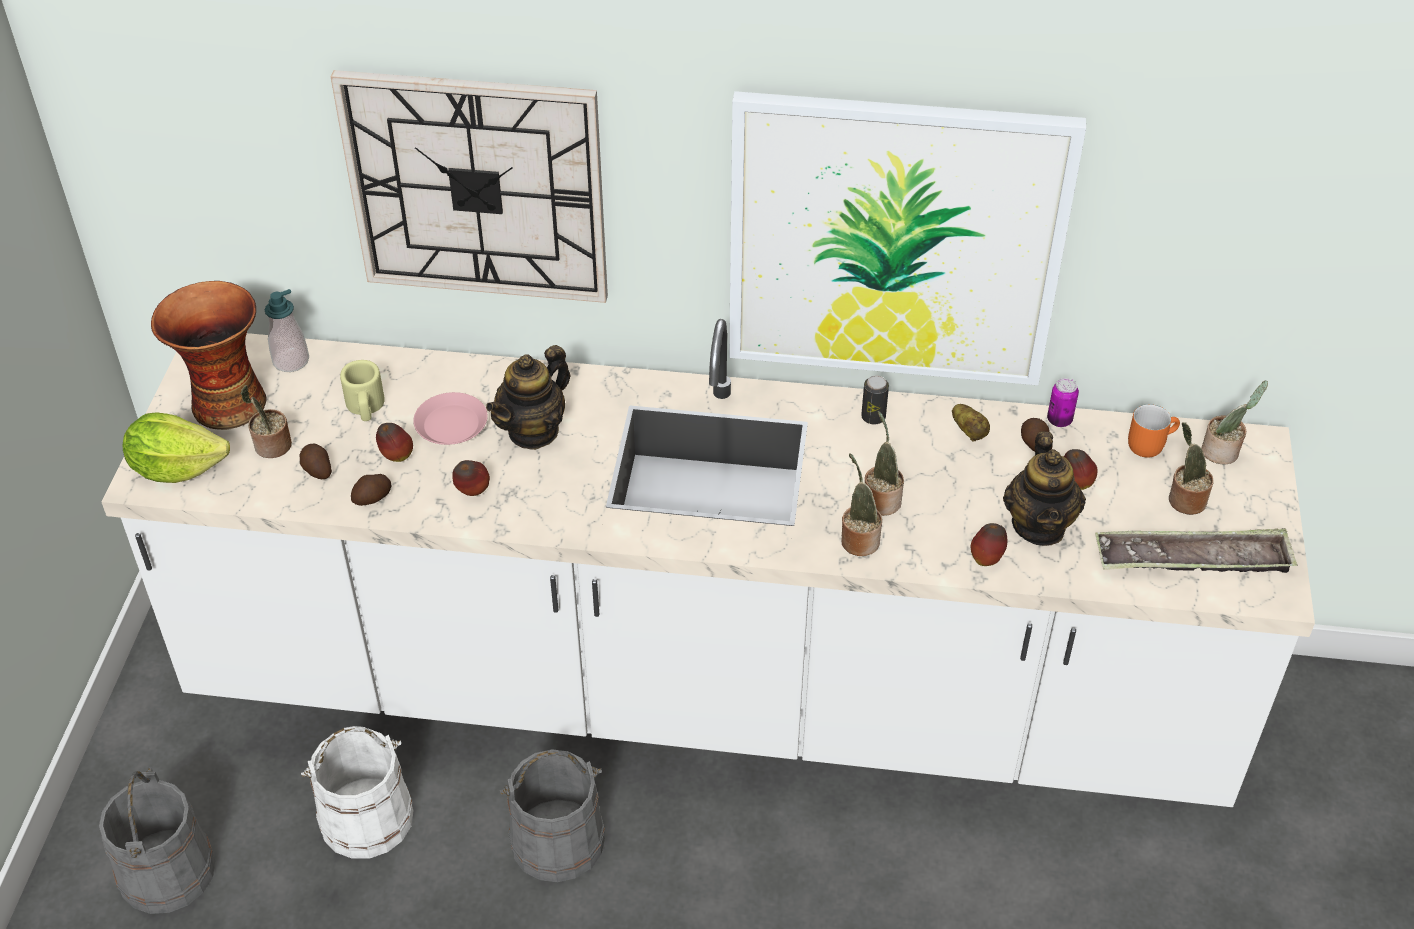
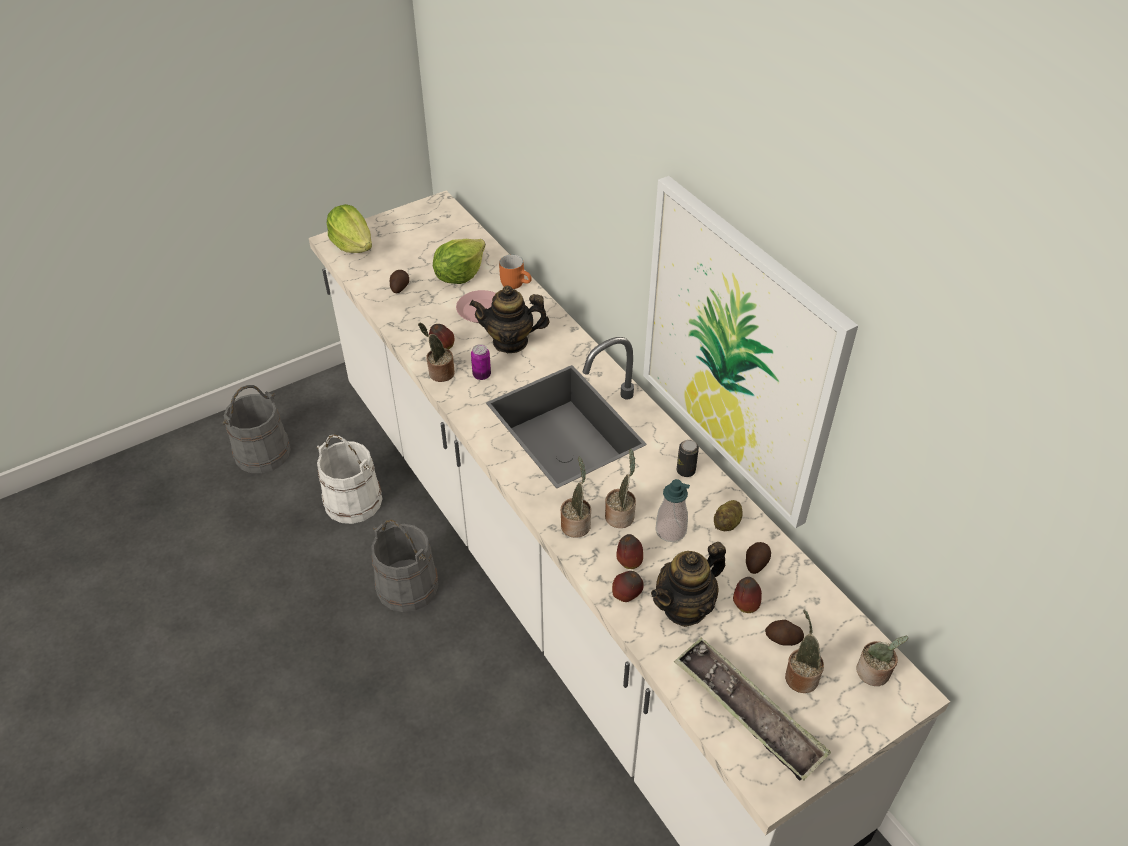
camera: 50 degrees right, 0 degrees up
(226, 403) = (411, 232): vase -> none
(271, 447) = (398, 264): potted plant -> potted plant (439, 373)
(291, 361) = (462, 233): soap dispenser -> soap dispenser (670, 531)
(365, 407) = (459, 275): beige mug -> lettuce
(373, 498) = (401, 317): potato -> potato (783, 639)
(396, 456) = (437, 306): apple -> apple (628, 562)
(476, 187) = (555, 173): wall clock -> none
(1059, 420) = (793, 563): can -> can (481, 375)
(1149, 443) = (831, 624): orange mug -> orange mug (516, 283)

